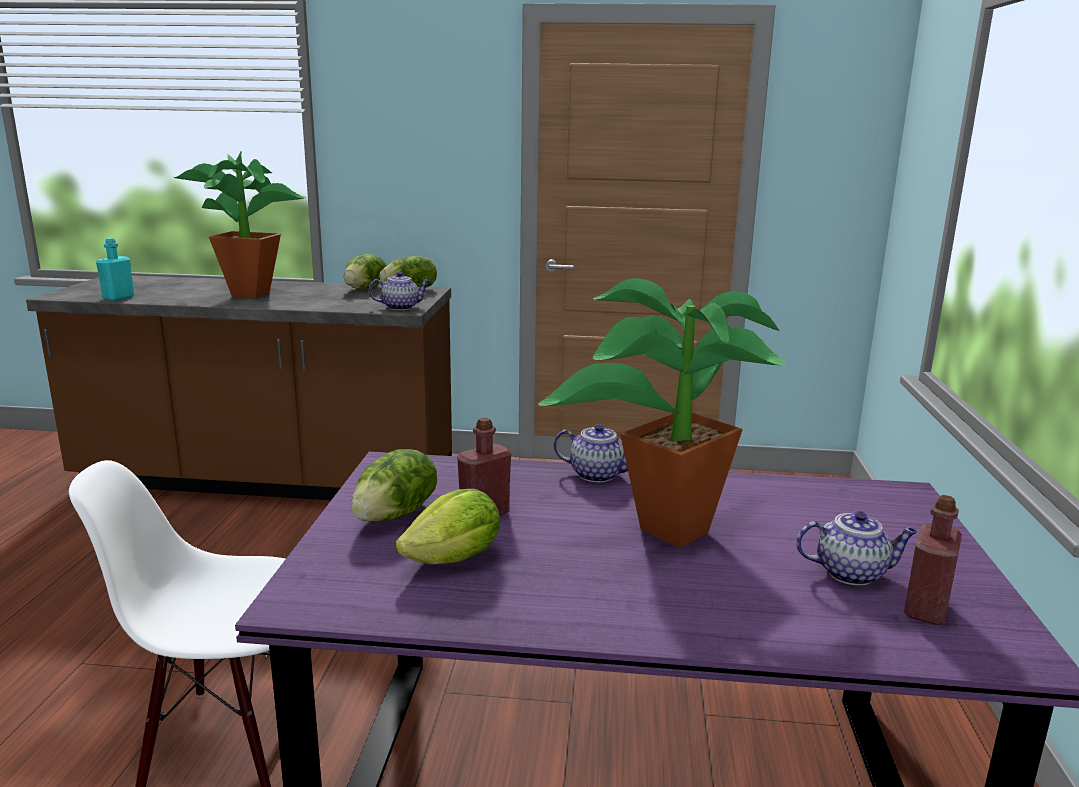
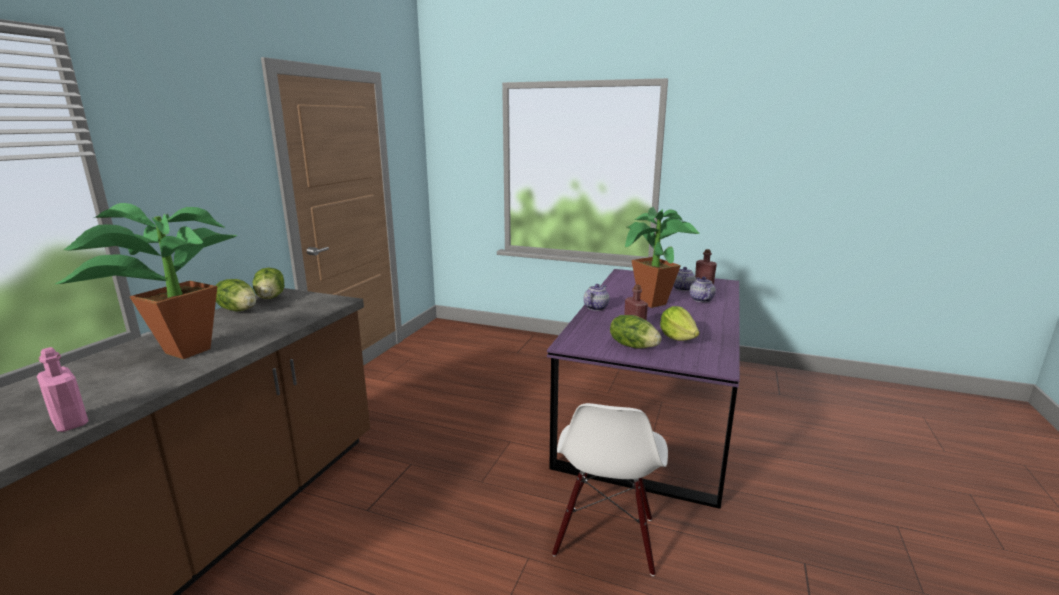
camera: 75 degrees left, 0 degrees up
(118, 297) = (70, 422): turquoise bottle -> pink bottle
(401, 307) = (330, 302): teapot -> teapot (701, 299)

